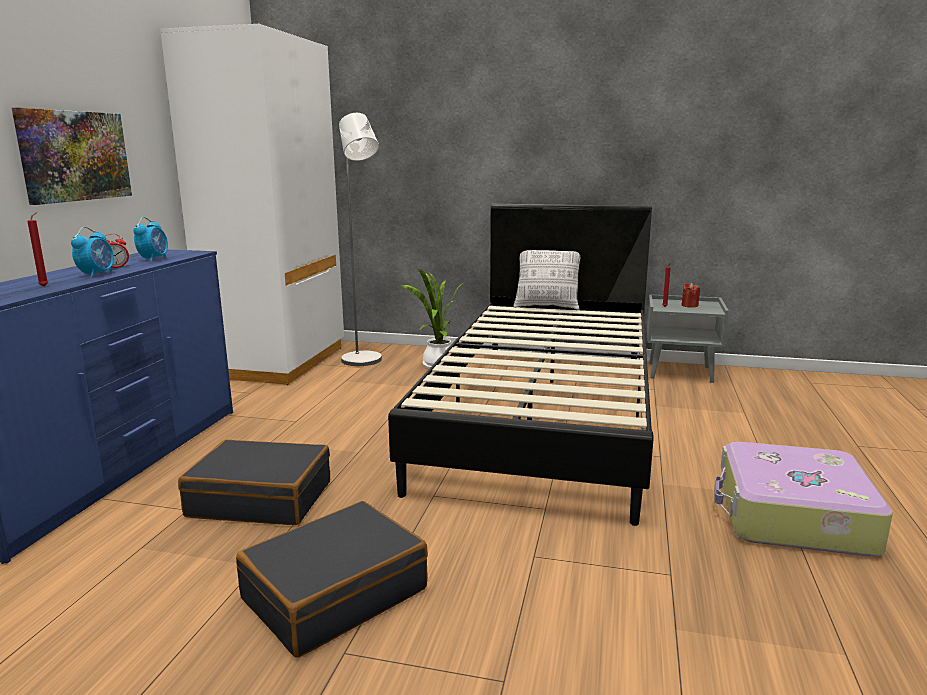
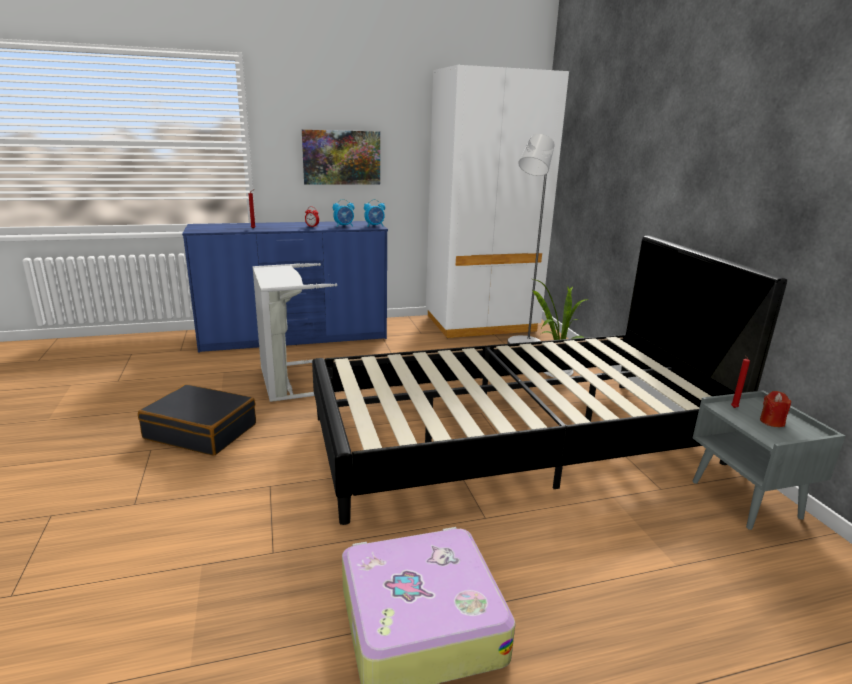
camera: 60 degrees right, 5 degrees up
(97, 274) = (290, 228): alarm clock -> alarm clock (375, 226)
(261, 499) = (288, 381): black suitcase -> grey laundry basket
(547, 307) = (657, 358): pillow -> none

